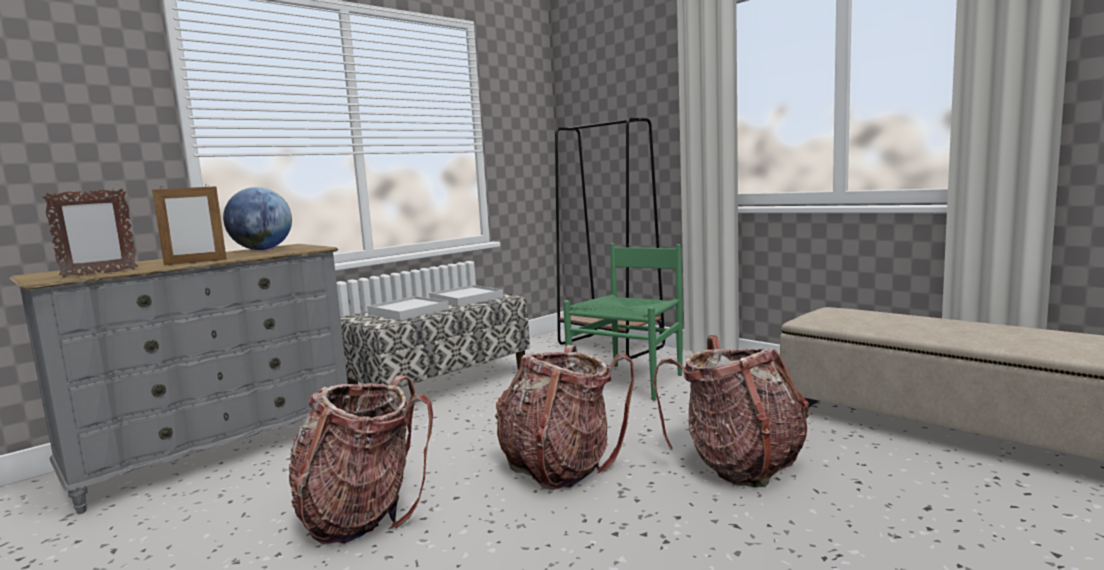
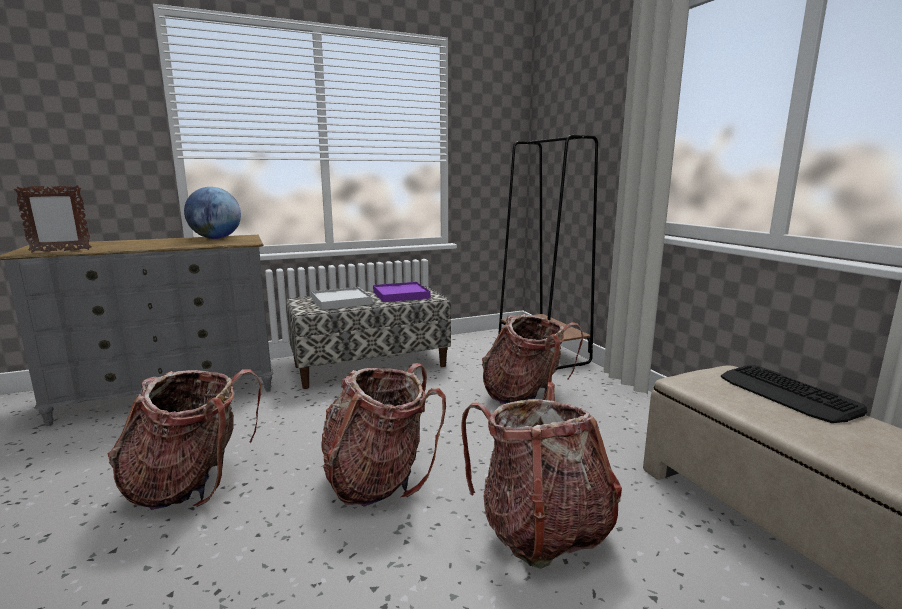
camera: 20 degrees right, 5 degrees up
(195, 262) = (139, 247): picture frame -> none
(466, 299) = (400, 295): white tray -> purple tray
(630, 381) = (525, 396): green chair -> backpack
(885, 315) = (787, 394): none -> keyboard

